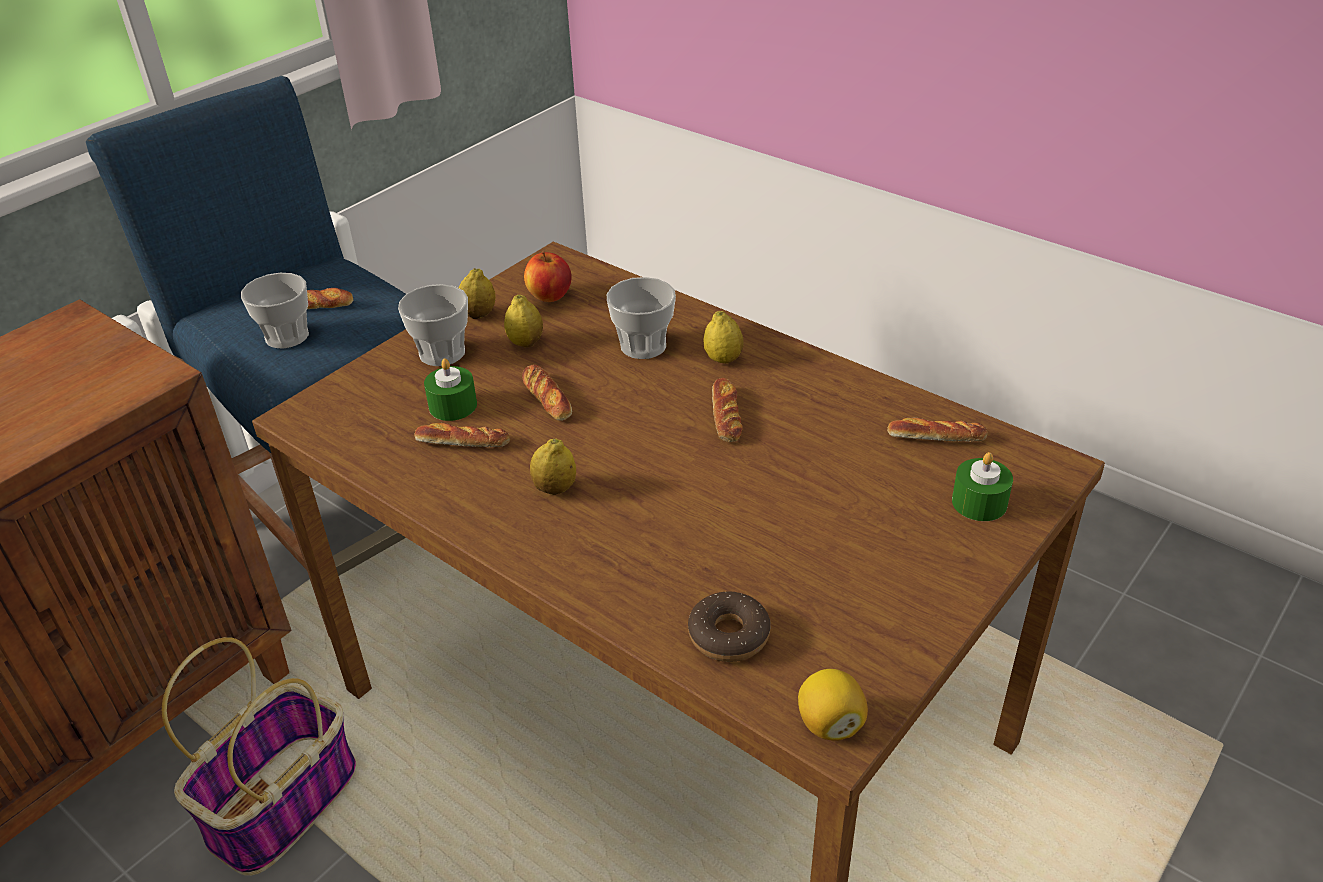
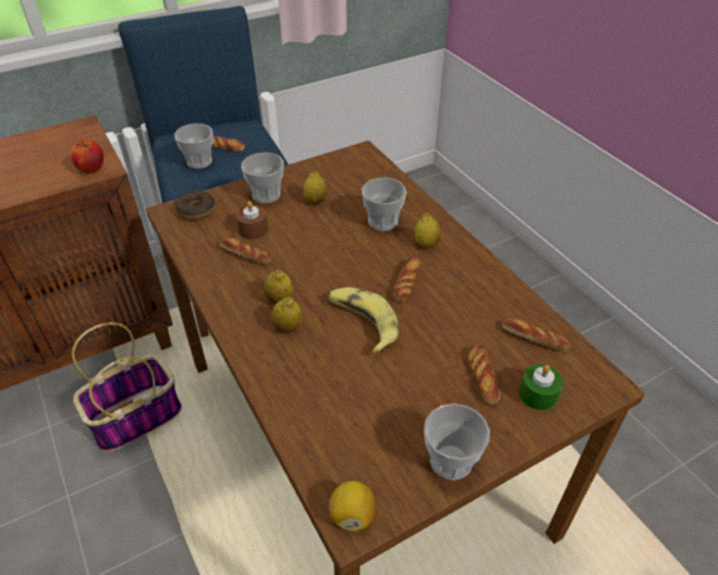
camera: 20 degrees right, 5 degrees up
(453, 406) = (253, 229): green candle -> brown candle
(478, 314) = (300, 176): lemon -> lemon (288, 328)
(547, 398) = (308, 240): bread -> bread (483, 376)
(549, 296) = (346, 175): apple -> apple (91, 169)
(696, 484) = (362, 323): none -> banana
(729, 635) = (325, 431): donut -> donut (196, 210)
(917, 616) = (451, 461): none -> cup

